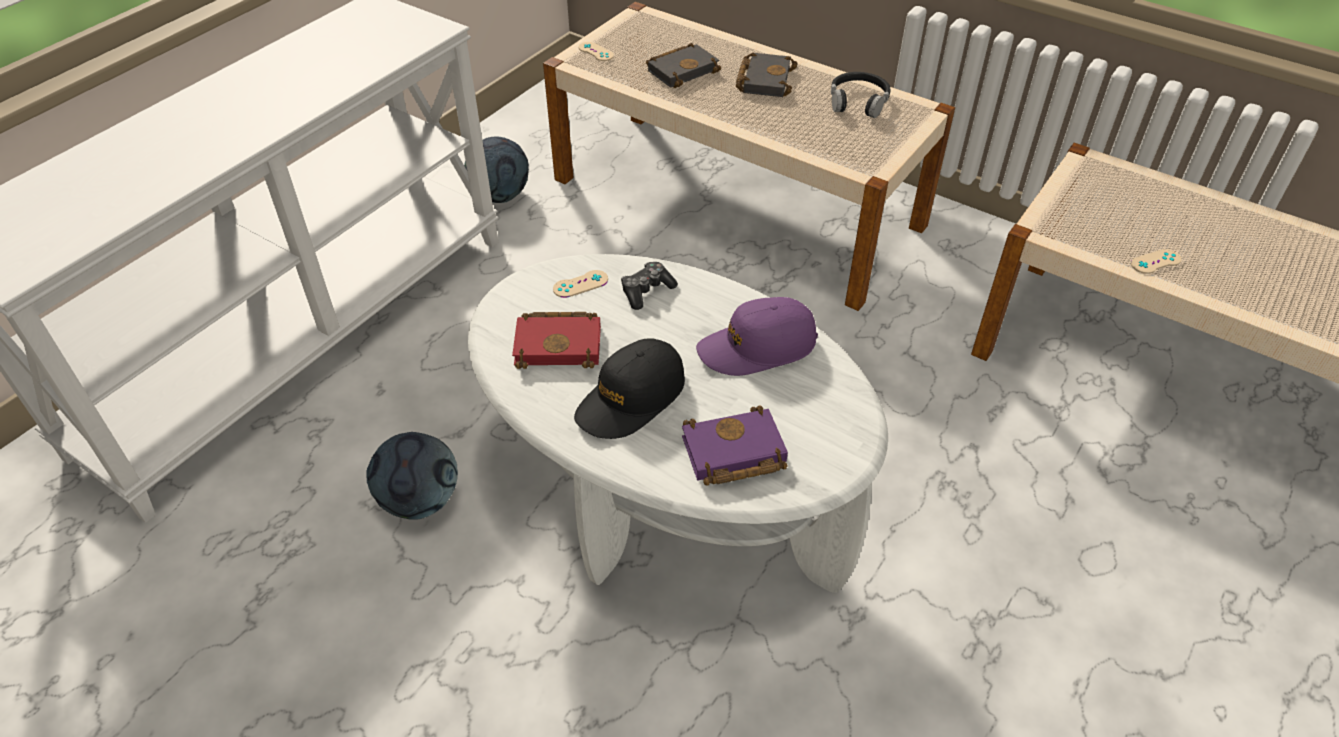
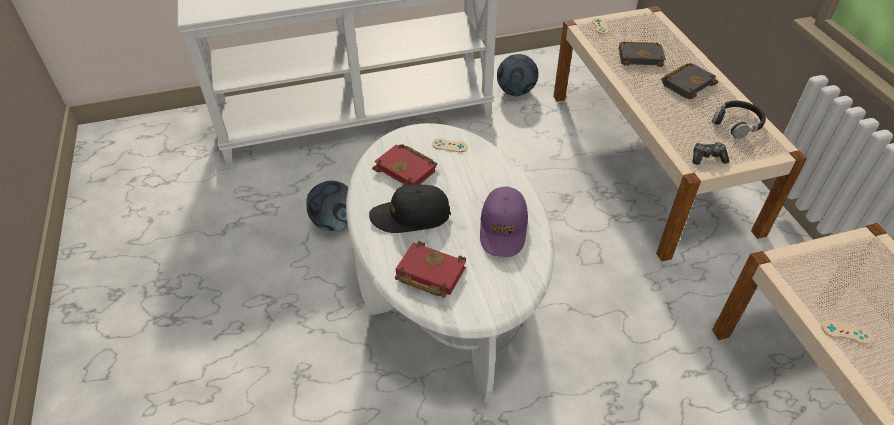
camera: 40 degrees right, 0 degrees up
(646, 291) = (479, 167): game controller -> game controller (707, 158)
(732, 454) = (428, 273): purple book -> red book
(757, 347) = (503, 228): purple cap -> purple cap turned 105 degrees counterclockwise

